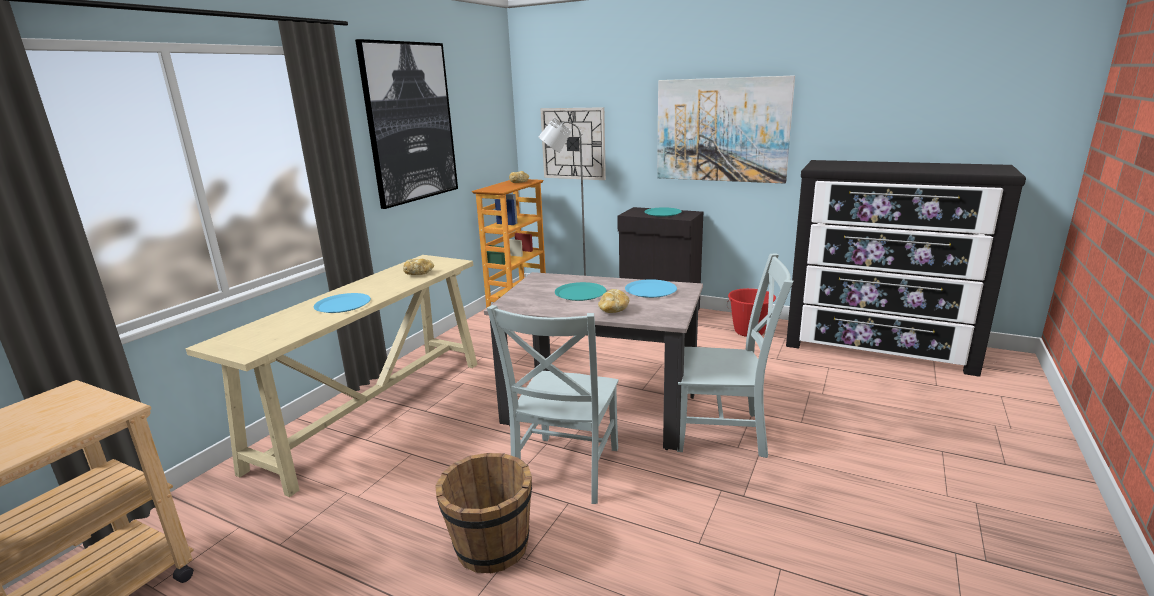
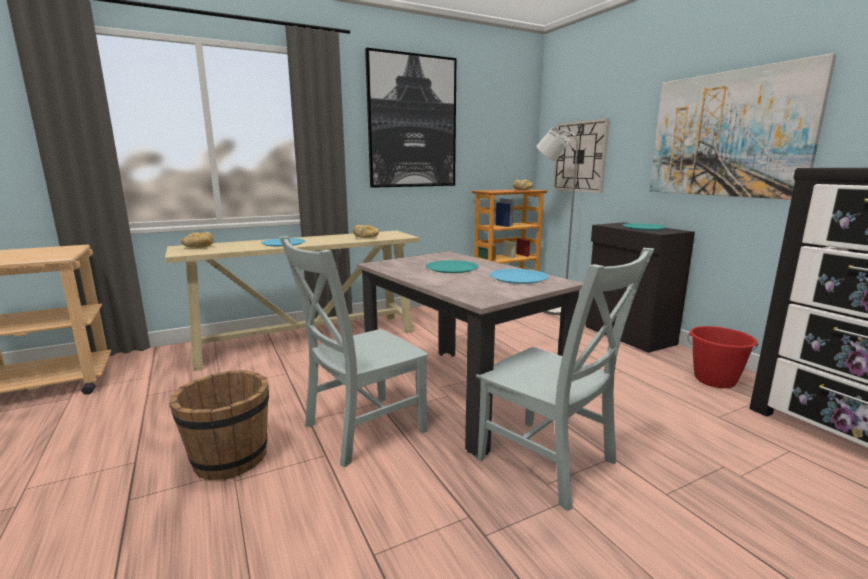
camera: 35 degrees right, 5 degrees down
(613, 310) = (448, 283): bread -> bread (198, 247)

